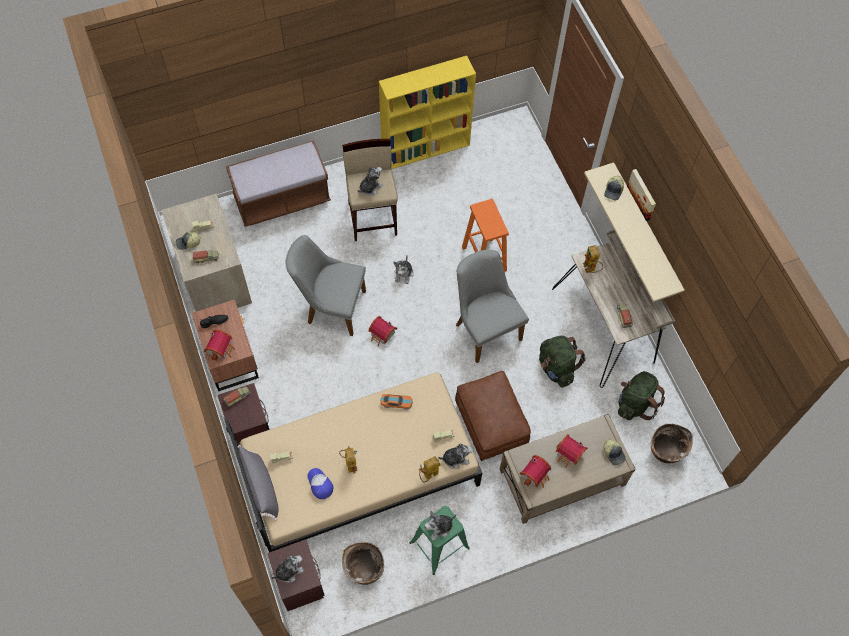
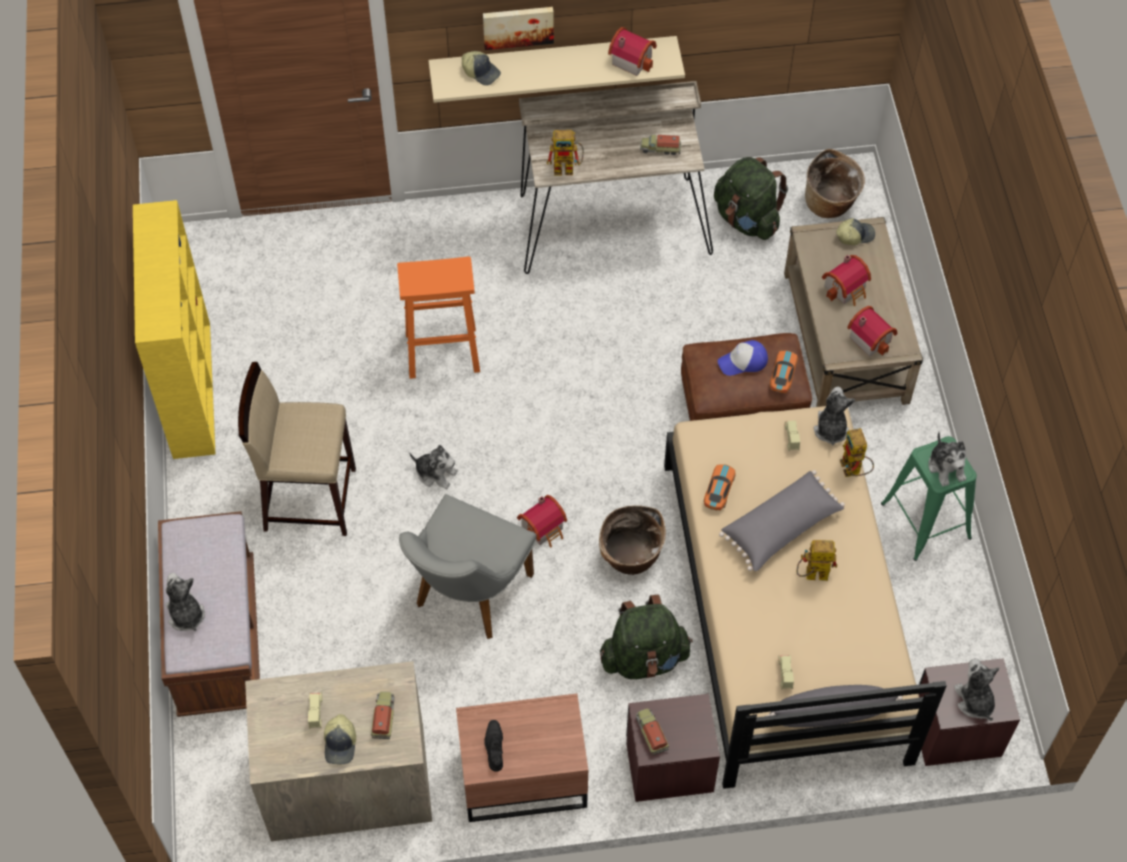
camera: 75 degrees left, 5 degrees down
(221, 348) = (552, 743): toy house -> toy house (632, 59)
(320, 484) = (840, 626): cap -> cap (743, 362)
(363, 569) = (948, 633): basket -> basket (630, 558)
(370, 187) = (309, 438): plush toy -> plush toy (185, 614)
(378, 441) = (781, 528): none -> grey pillow
(484, 327) = (570, 380): grey chair -> none
(495, 428) = (783, 375): none -> toy car
(556, 368) = (665, 301): green backpack -> green backpack (644, 658)

